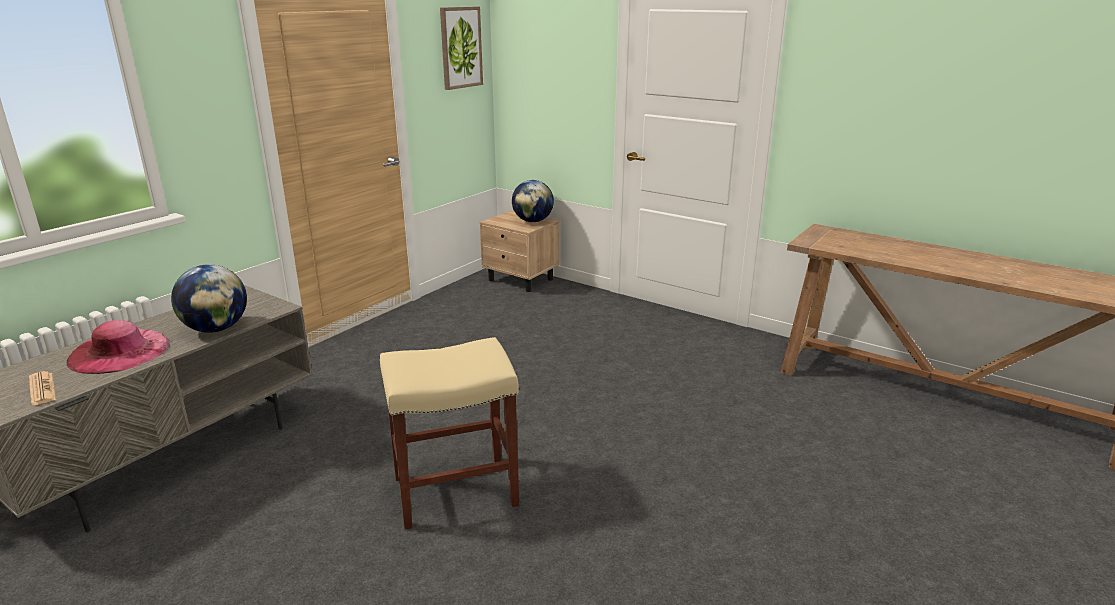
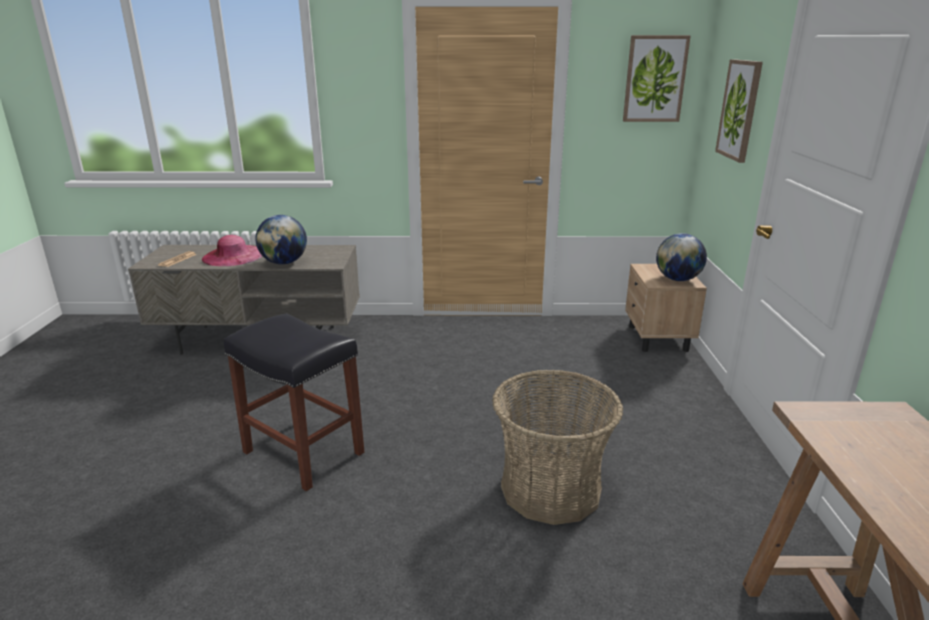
camera: 55 degrees right, 0 degrees up
(457, 490) = (305, 452): beige stool -> black stool
(560, 68) = (740, 110): none -> picture
(642, 393) = (551, 489): none -> basket

